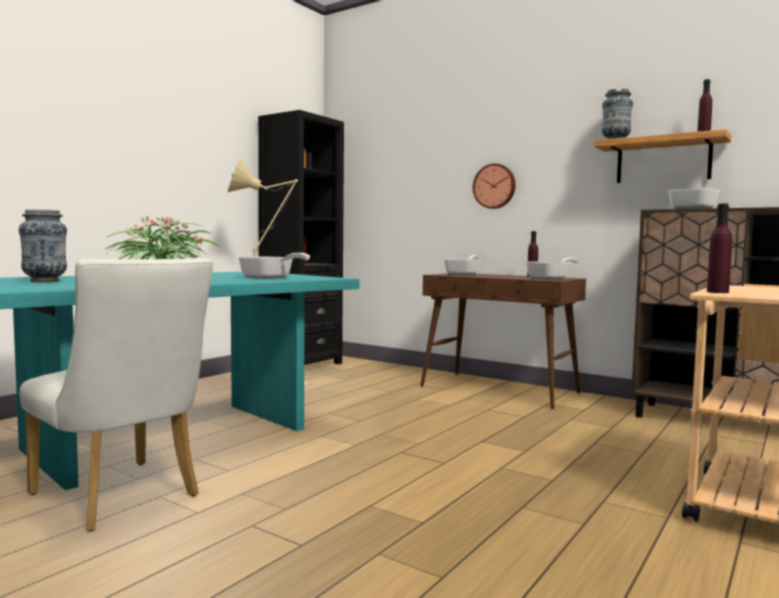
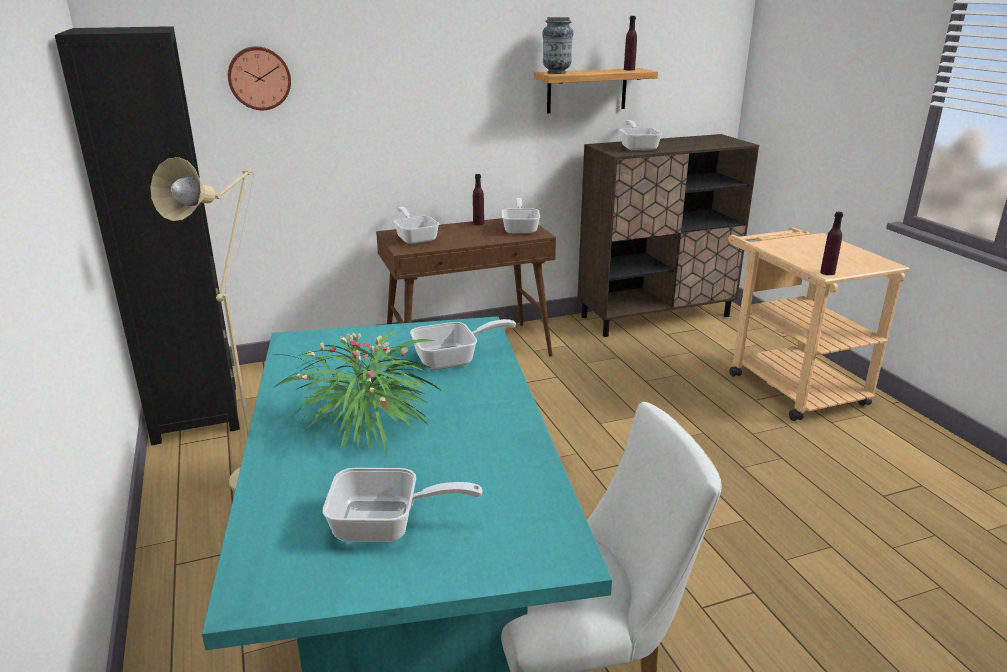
camera: 55 degrees left, 20 degrees up
(45, 281) = (387, 525): vase -> frying pan
(494, 186) = (411, 119): wall clock -> wall clock (259, 78)

